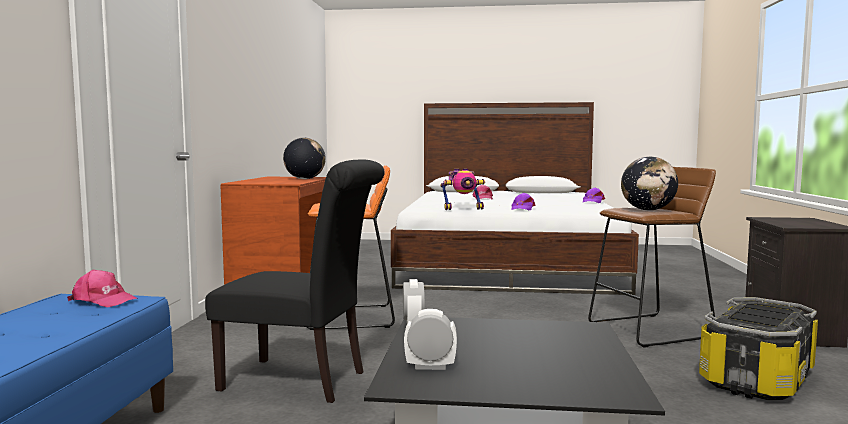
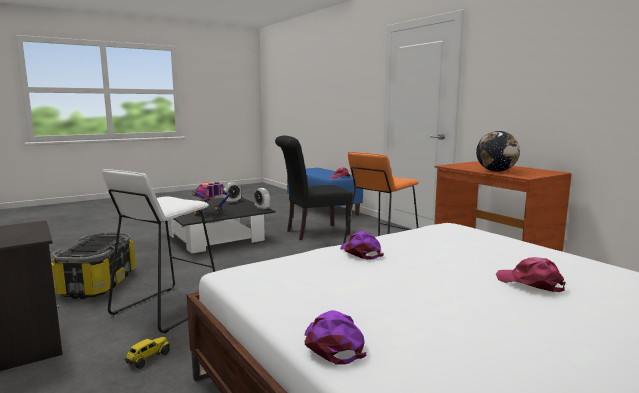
camera: 140 degrees right, 5 degrees up
(462, 209) = (410, 233): toy robot -> toy robot (210, 213)
(648, 210) = (165, 202): globe -> none
(651, 330) = (165, 309): brown stool -> white stool
(667, 306) = (148, 358): none -> toy truck

